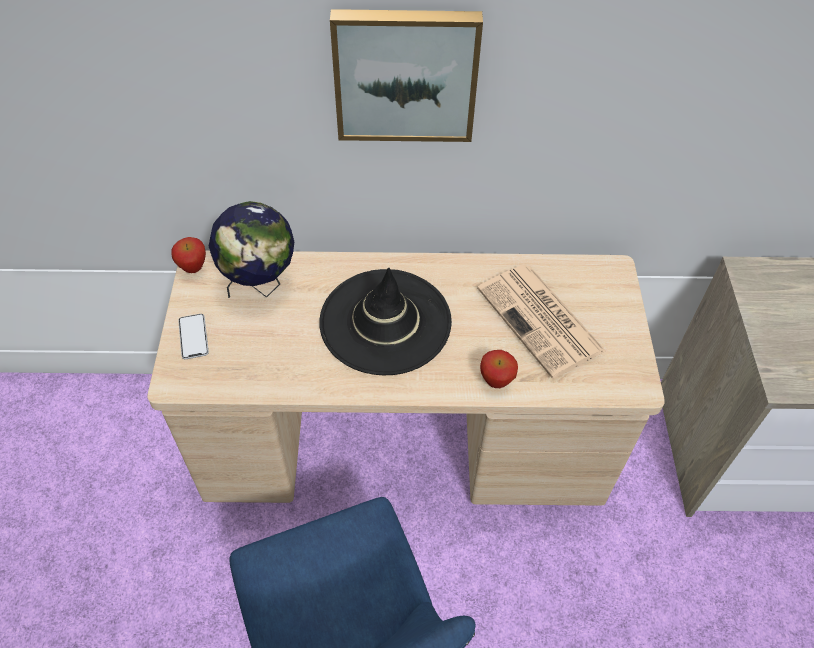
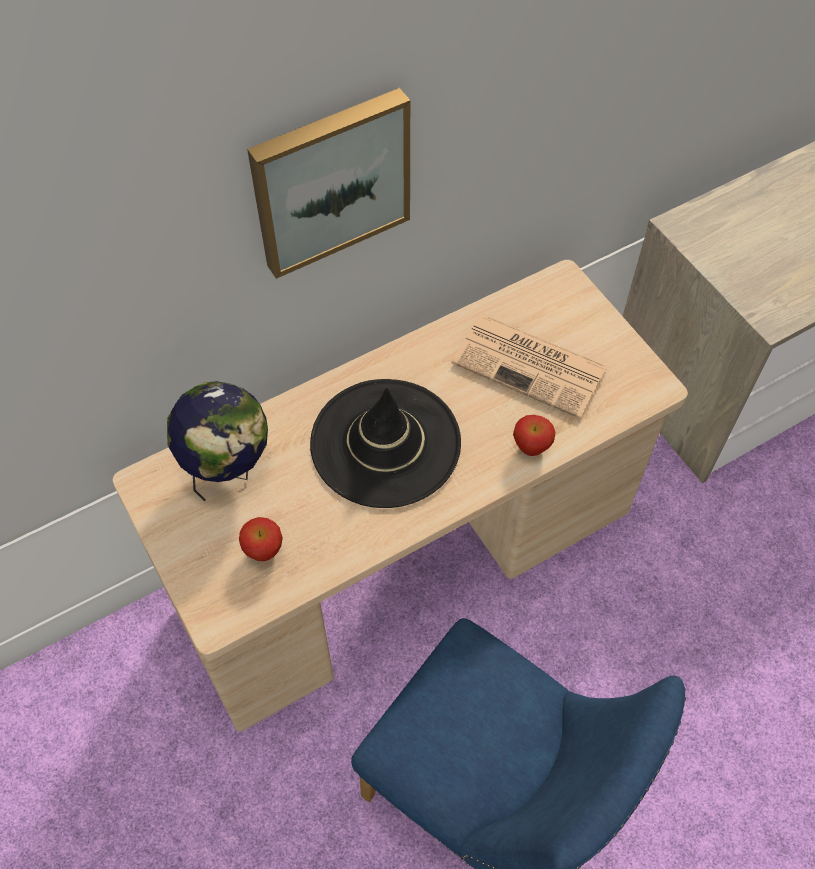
camera: 30 degrees left, 5 degrees up
(193, 268) = (140, 488): apple -> apple (264, 552)
(193, 337) = (199, 562): phone -> none

